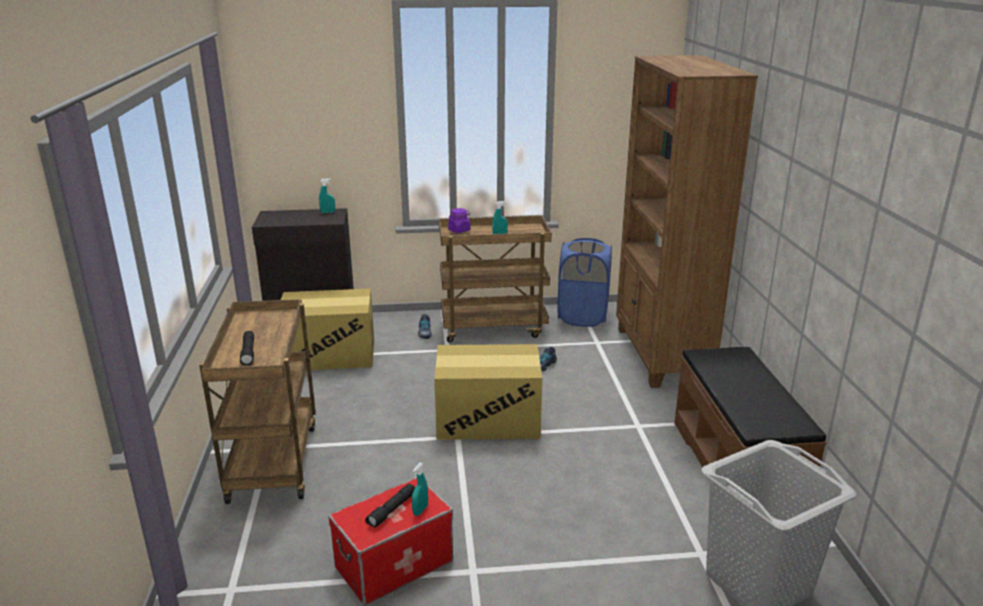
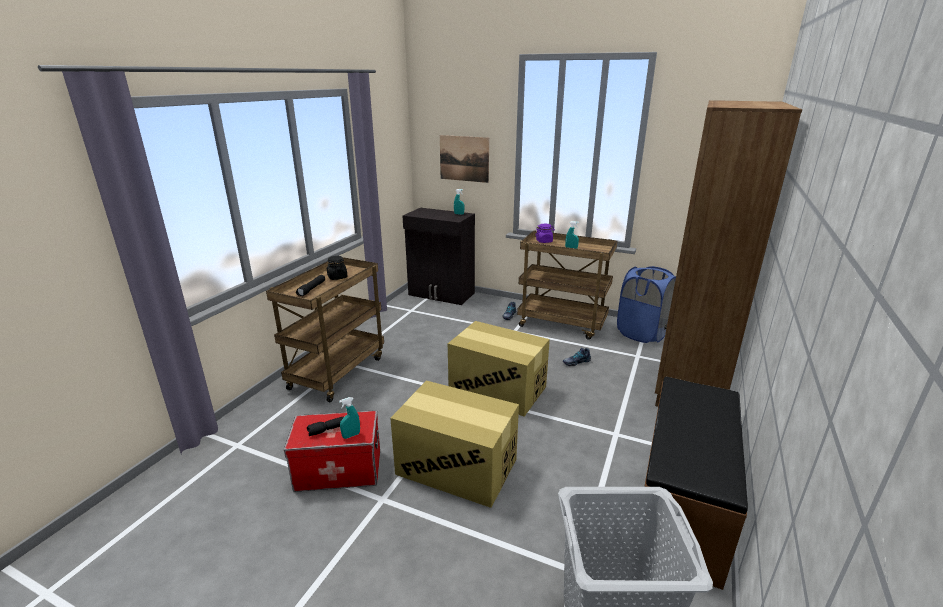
camera: 30 degrees right, 0 degrees up
(261, 330) = (337, 277): none -> black jar
(323, 137) = (464, 158): none -> picture
(330, 354) = (434, 314): cardboard box -> cardboard box (457, 467)

